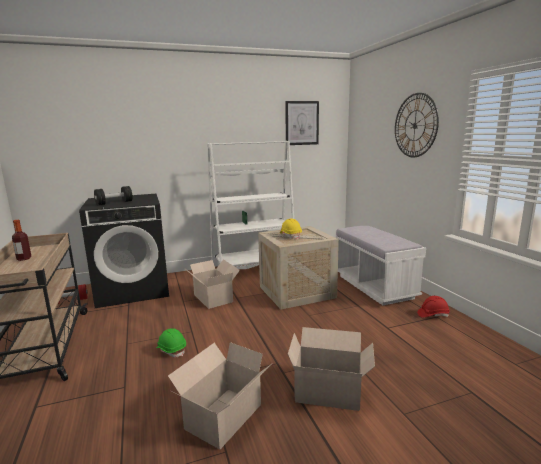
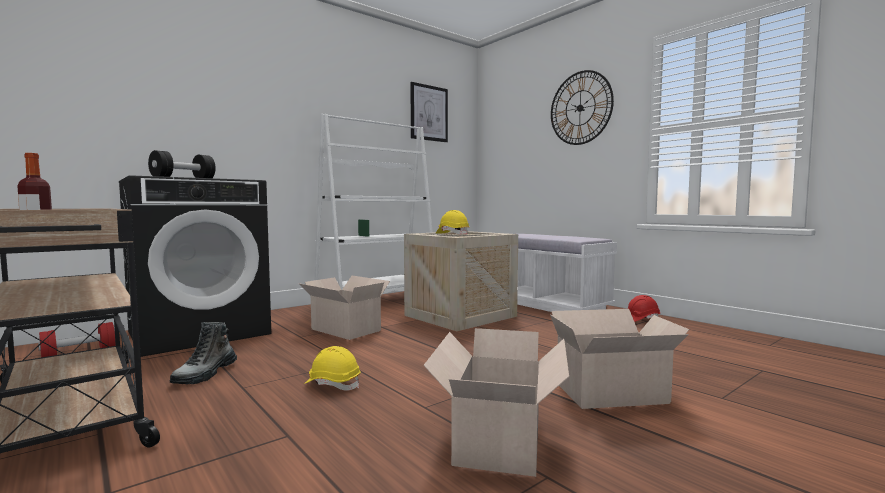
camera: 20 degrees left, 10 degrees down
(116, 329) = (205, 374): none -> boot
(171, 350) = (332, 384): green hard hat -> yellow hard hat

